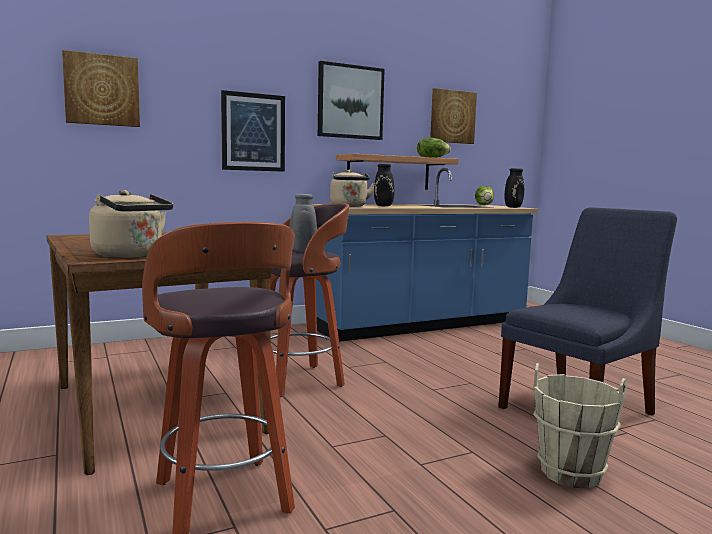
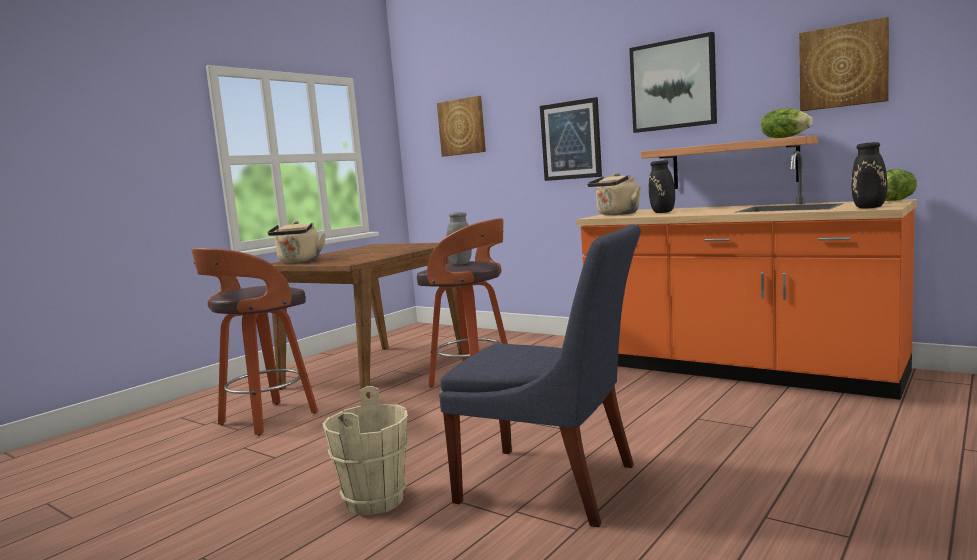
camera: 65 degrees right, 0 degrees up
(420, 324) = (738, 370): blue counter -> orange counter

